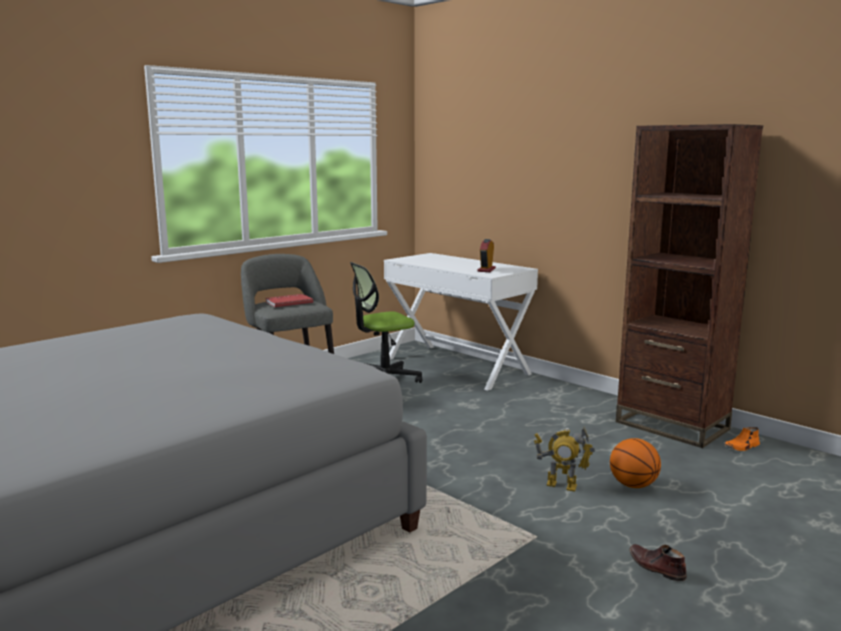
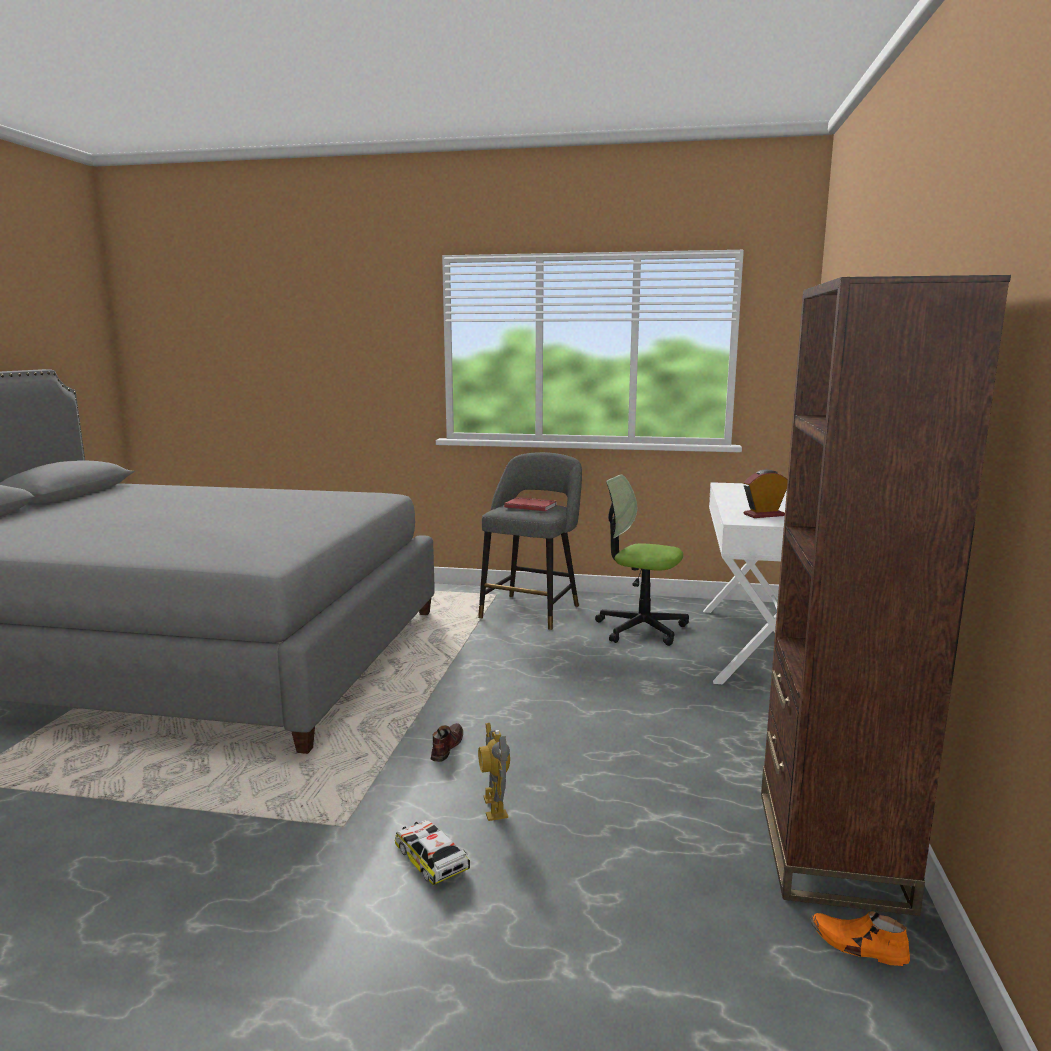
camera: 55 degrees right, 0 degrees up
(600, 518) = (430, 859): none -> toy car
(633, 485) = (557, 862): basketball -> none
(656, 567) = (328, 937): brown shoe -> brown shoe (446, 747)

